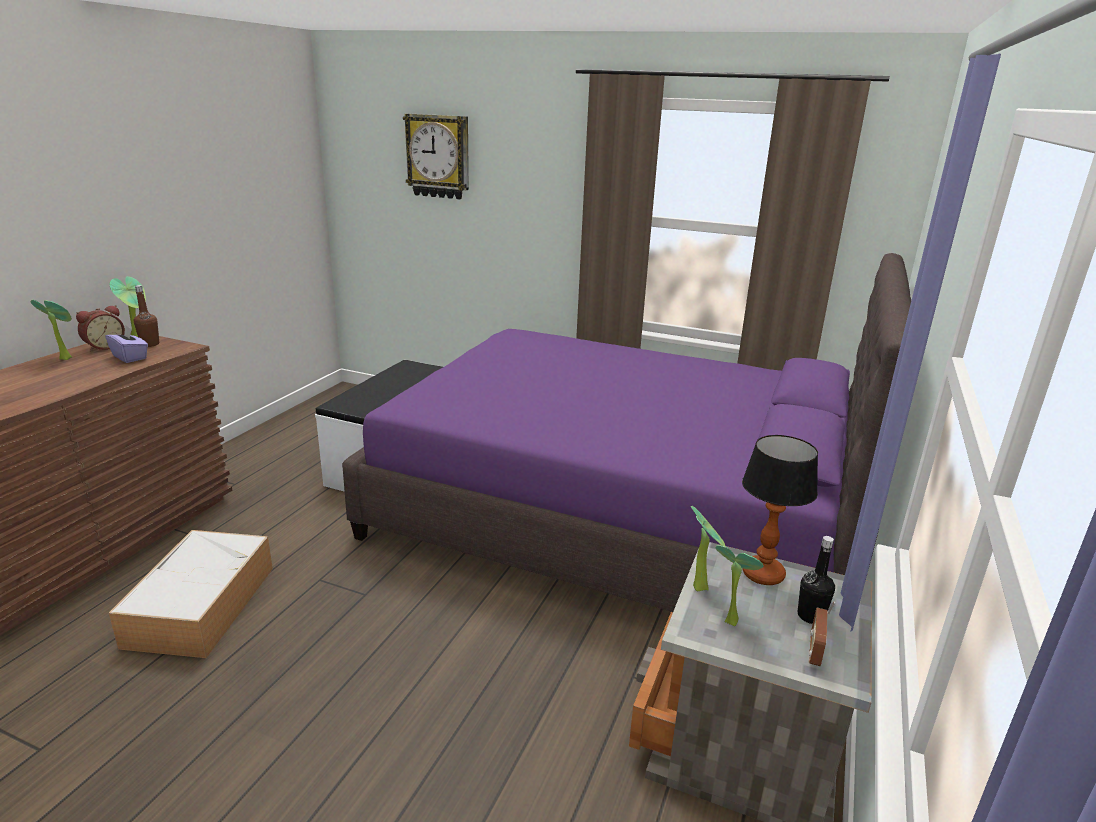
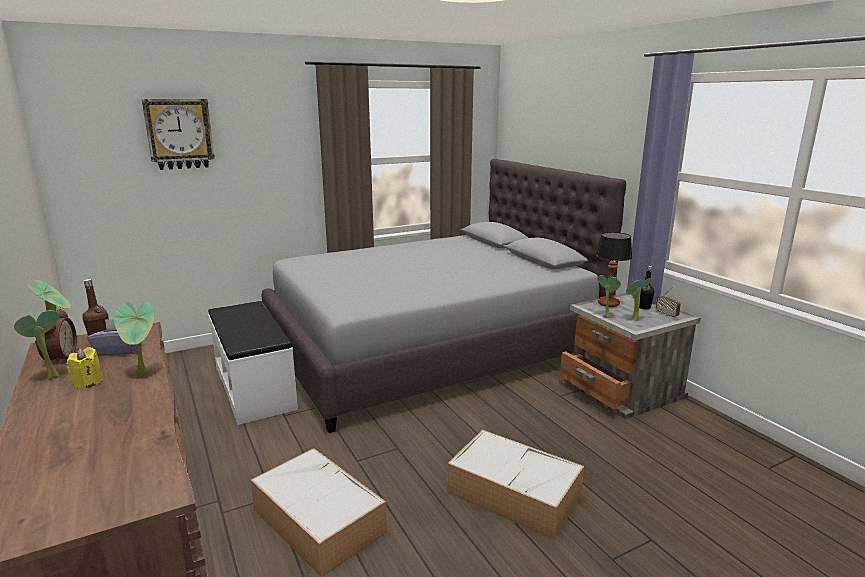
camera: 50 degrees left, 5 degrees down
(58, 371) = (88, 382): none -> yellow candle
(85, 381) = (143, 374): none -> potted plant
(341, 729) = (515, 494): none -> storage box
(619, 515) = (432, 347): purple bed -> grey bed

